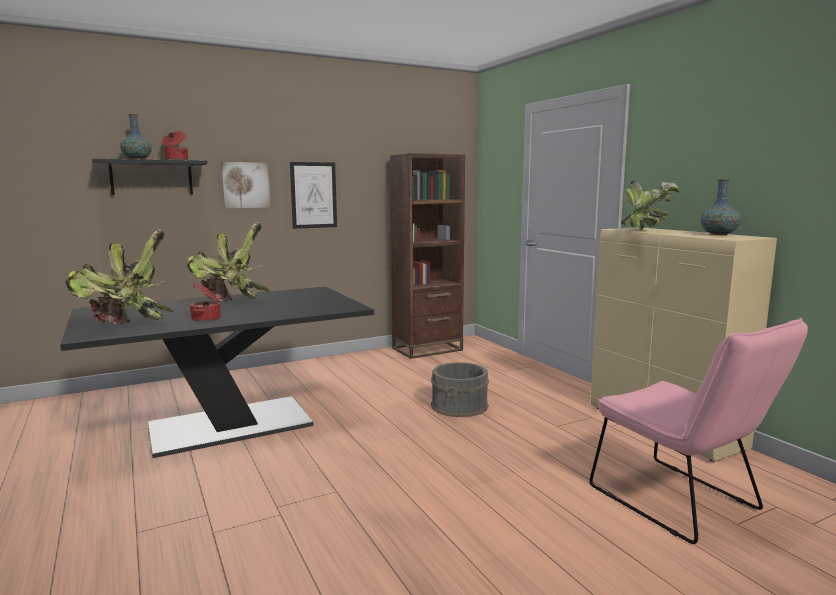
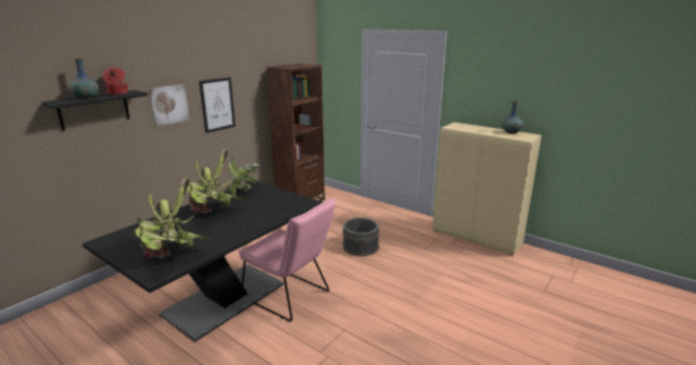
camera: 25 degrees left, 10 degrees up
(207, 319) = (222, 235): cooking pot -> none
(645, 231) = (468, 129): potted plant -> potted plant (243, 191)
(682, 503) = (516, 285): pink chair -> pink chair (290, 296)

